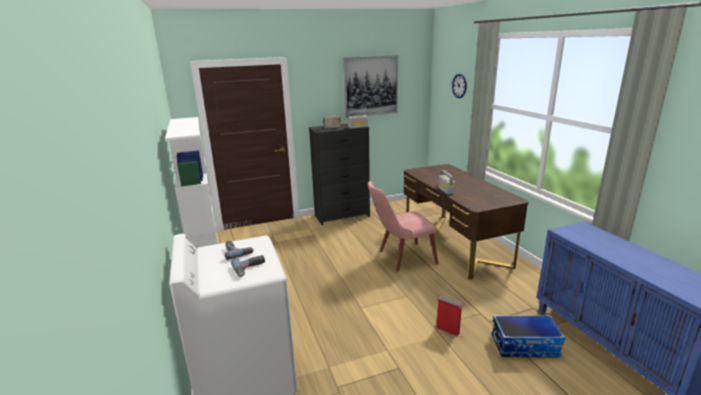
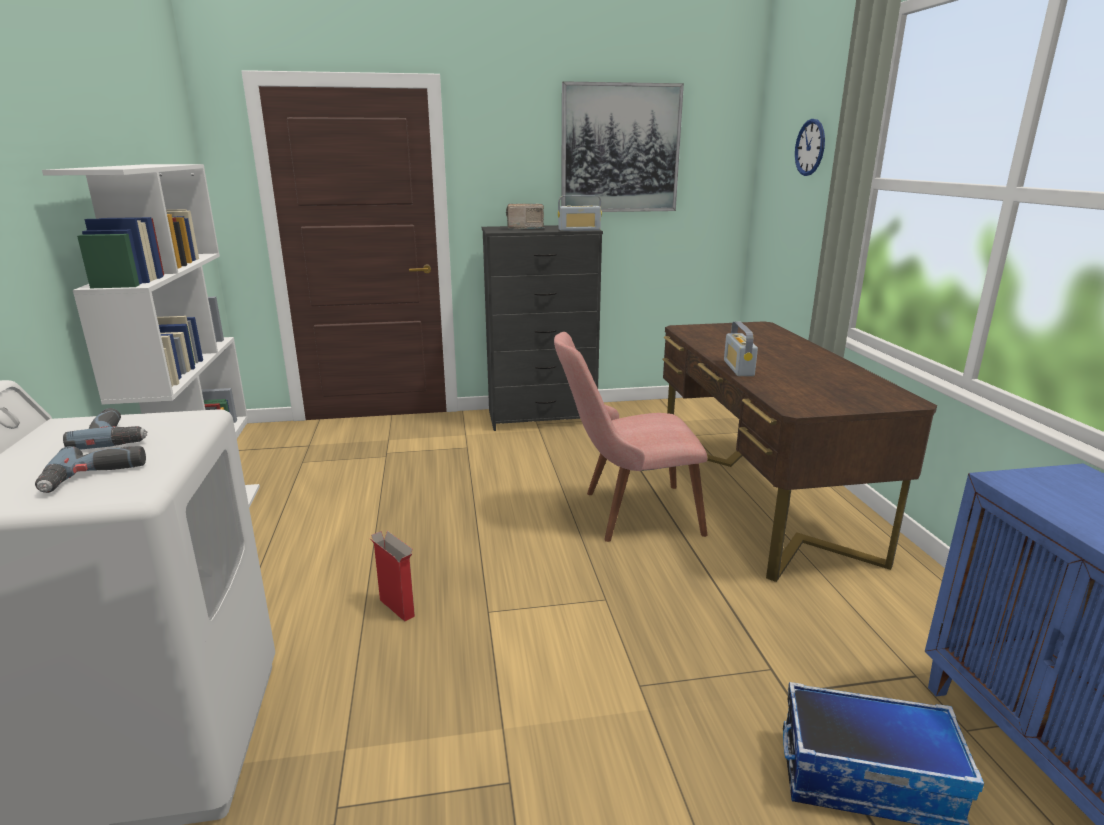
camera: 10 degrees right, 0 degrees up
(448, 330) = (674, 701): cardboard box -> cardboard box (397, 608)

